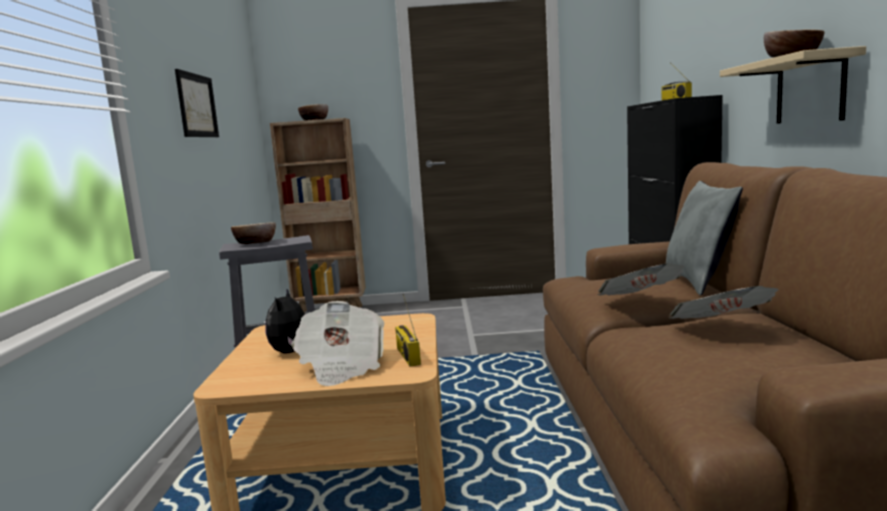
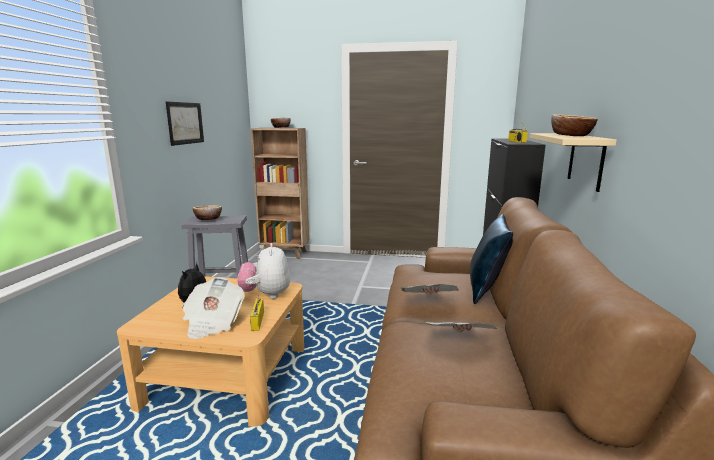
camera: 10 degrees right, 5 degrees up
(392, 330) = (266, 295): none -> plush toy
(699, 282) = (486, 290): grey pillow -> blue pillow

